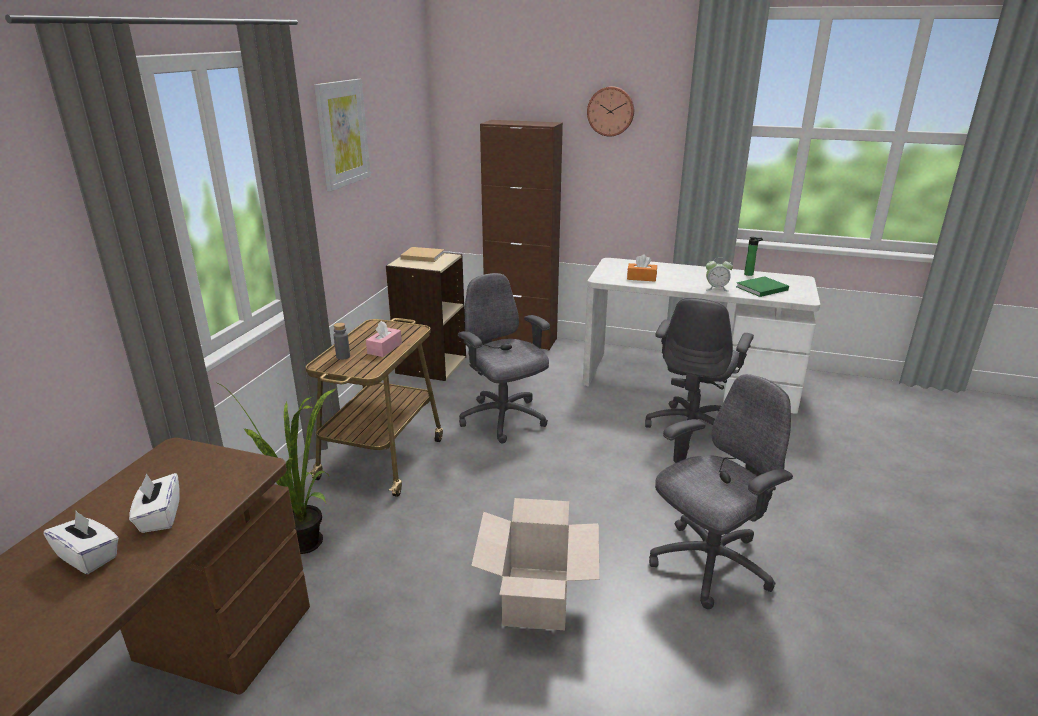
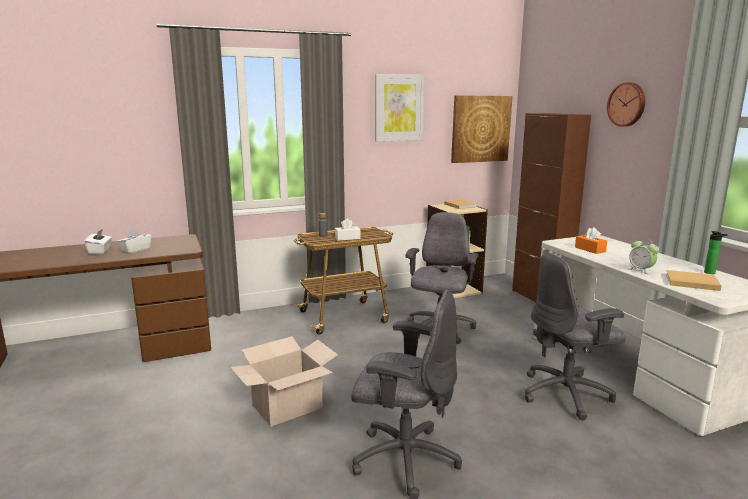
camera: 50 degrees right, 10 degrees down
(305, 549) = (248, 333): potted plant -> none
(384, 348) = (347, 238): pink tissue box -> white tissue box
(410, 147) = (480, 129): none -> picture
(760, 288) = (690, 282): green book -> beige book

